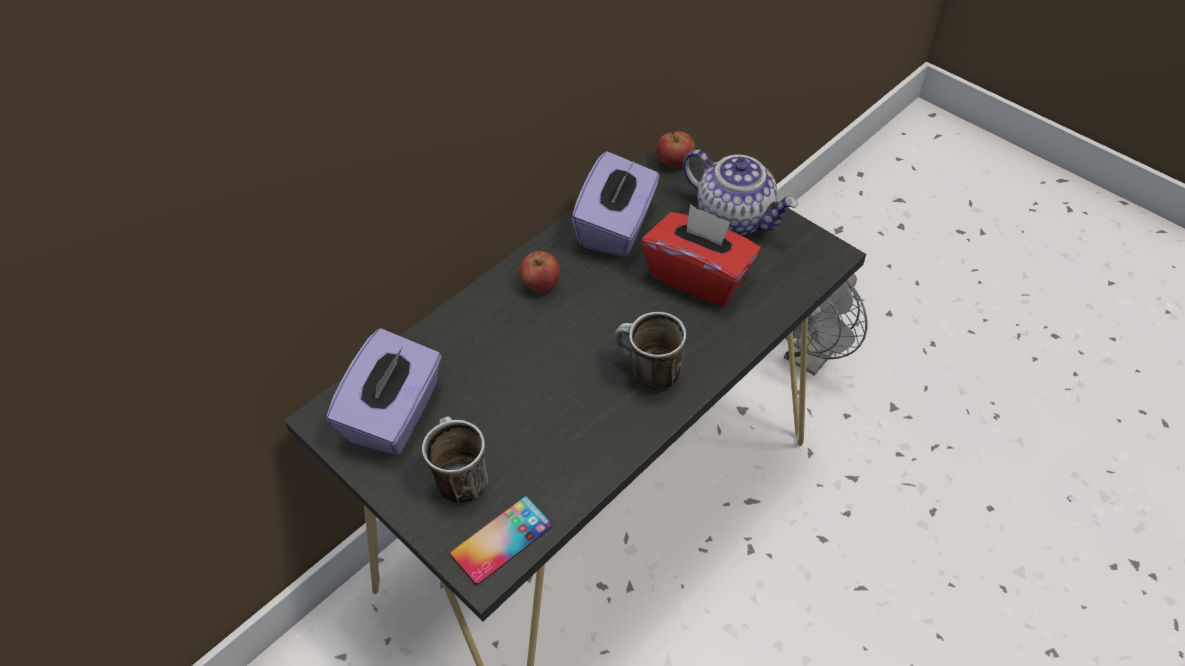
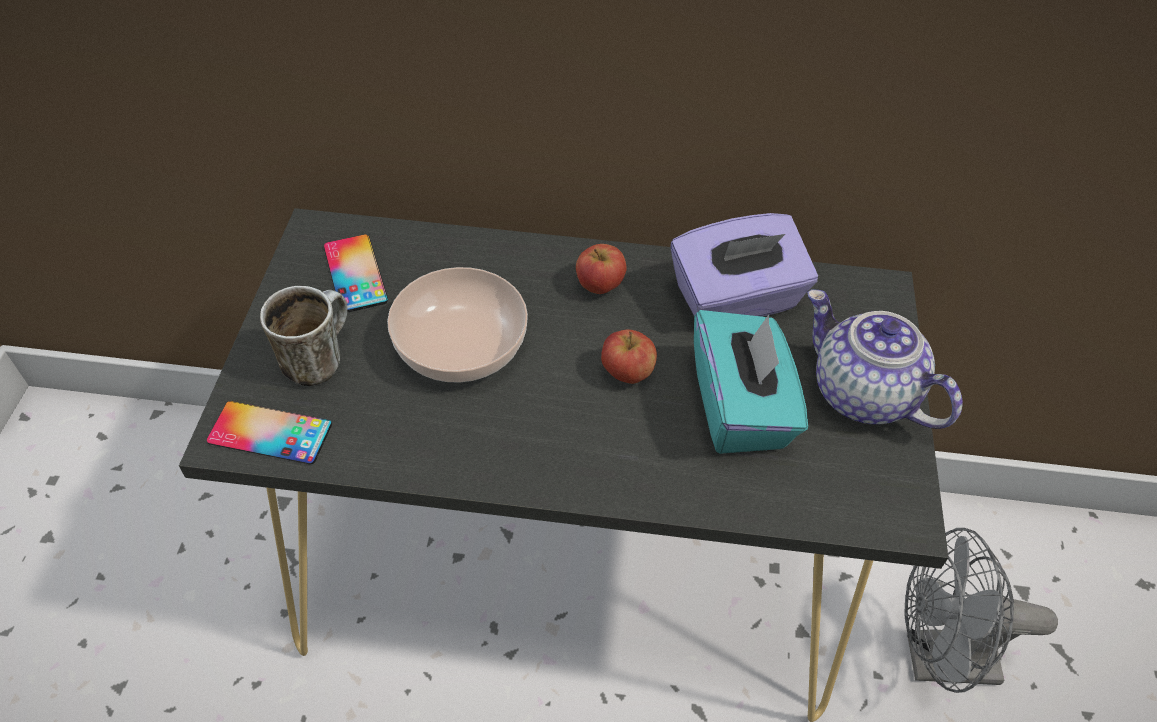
camera: 50 degrees right, 0 degrees up
(395, 414) = (355, 273): purple tissue box -> phone
(524, 386) = (462, 345): none -> bowl
(646, 374) = (563, 436): mug -> none
(675, 163) = (880, 296): apple -> apple (627, 373)
(699, 276) = (740, 407): red tissue box -> turquoise tissue box
(735, 217) = (861, 394): teapot -> teapot turned 135 degrees clockwise

